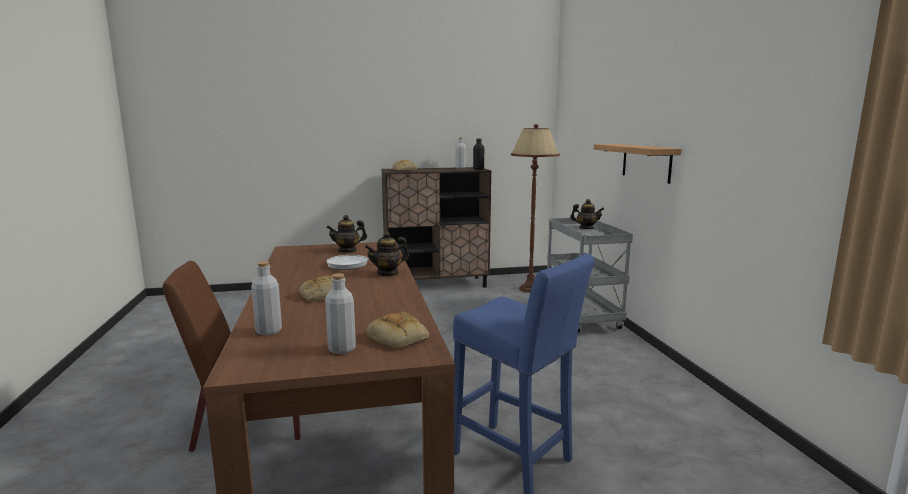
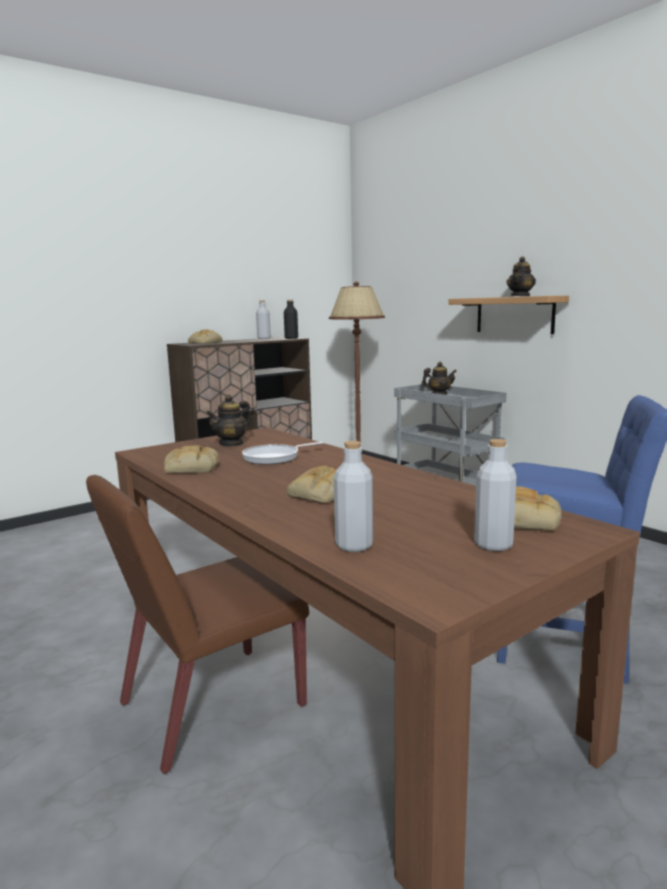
camera: 25 degrees left, 0 degrees up
(291, 264) = (191, 468): none -> bread
(388, 273) = (343, 459): teapot -> teapot (520, 296)

